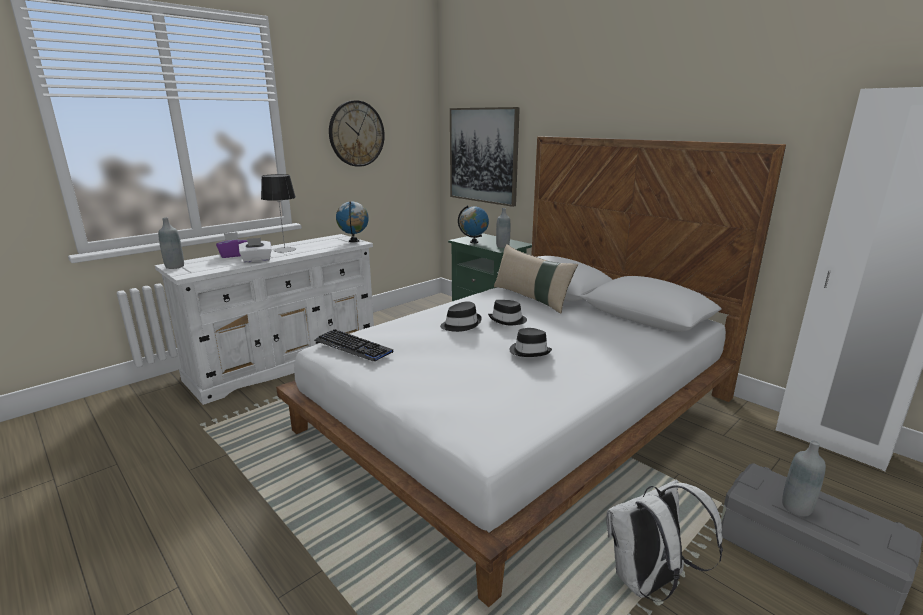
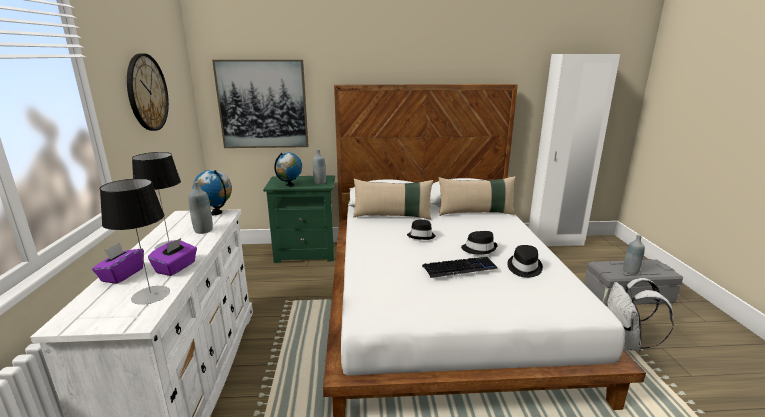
camera: 50 degrees left, 0 degrees up
(175, 266) = (80, 322): grey bottle -> grey bottle (203, 230)
(216, 267) = (151, 295): none -> table lamp
(257, 260) = (176, 268): white tissue box -> purple tissue box
(353, 346) = (391, 303): keyboard -> keyboard (459, 268)
(461, 324) = (407, 251): black hat -> black hat (524, 267)
(629, 326) = (475, 213): none -> beige pillow

